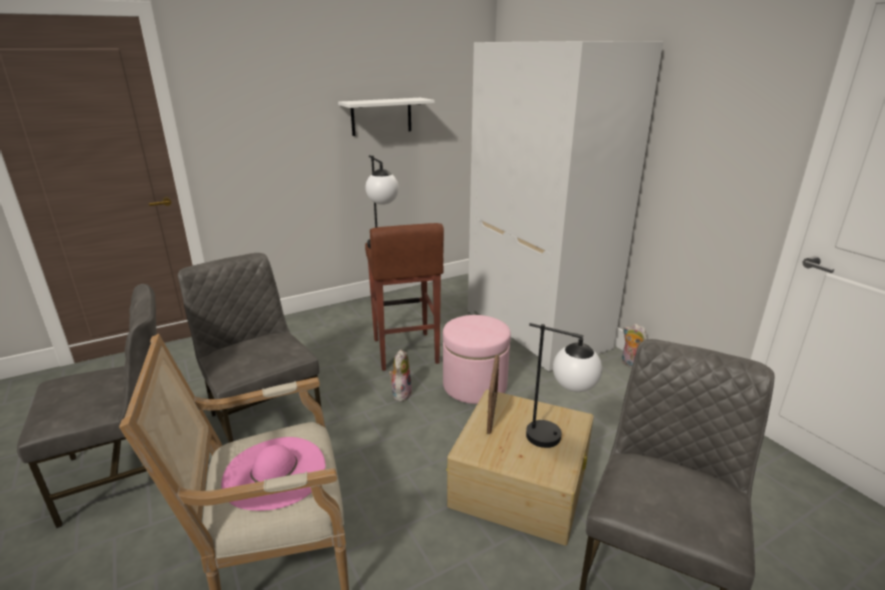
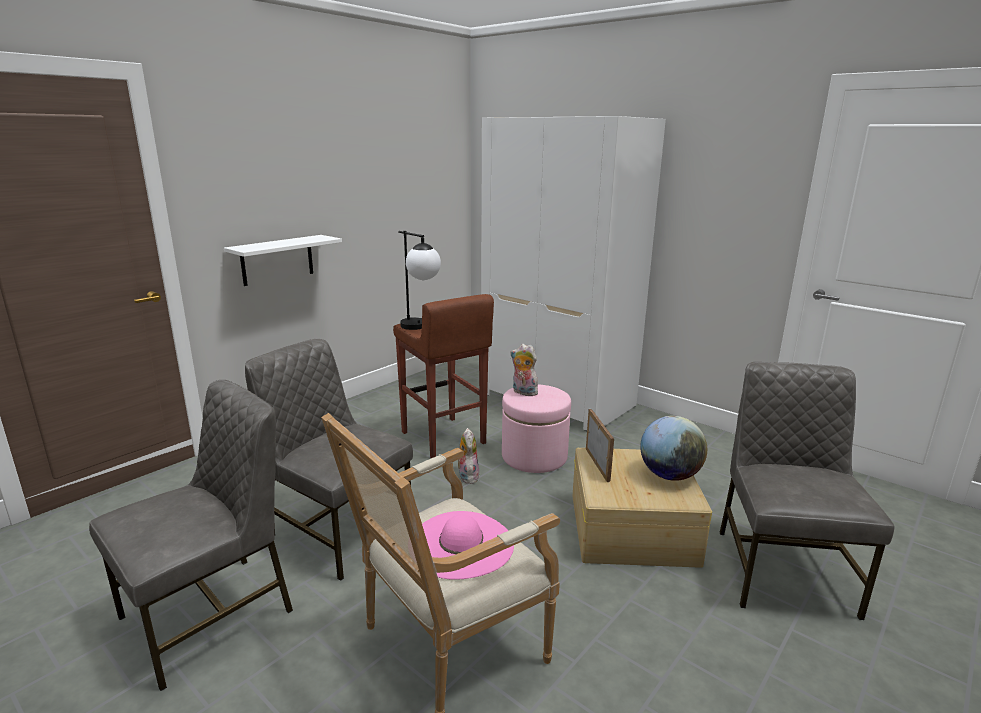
camera: 20 degrees left, 5 degrees down
(381, 116) = (374, 194): white shelf -> white shelf (277, 260)
(557, 440) = (669, 475): table lamp -> globe
(630, 364) = (658, 416): plush toy -> plush toy (523, 392)

